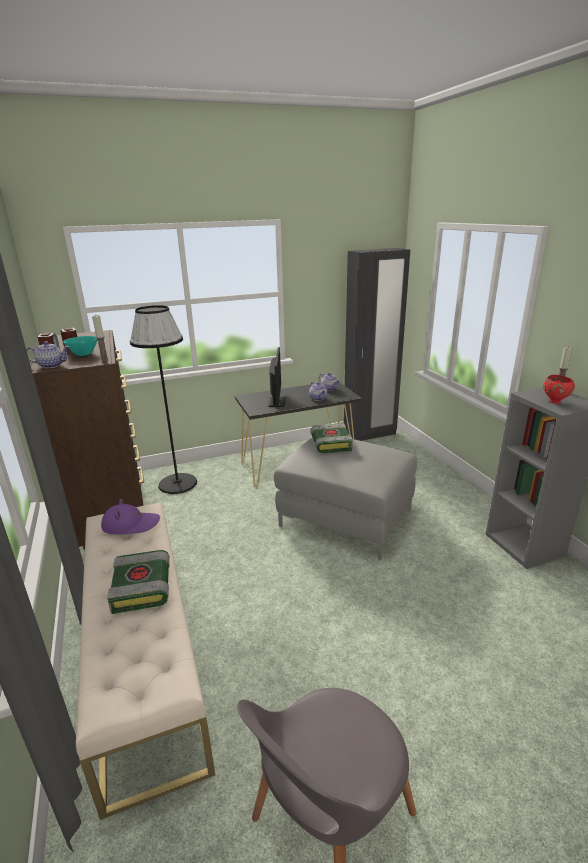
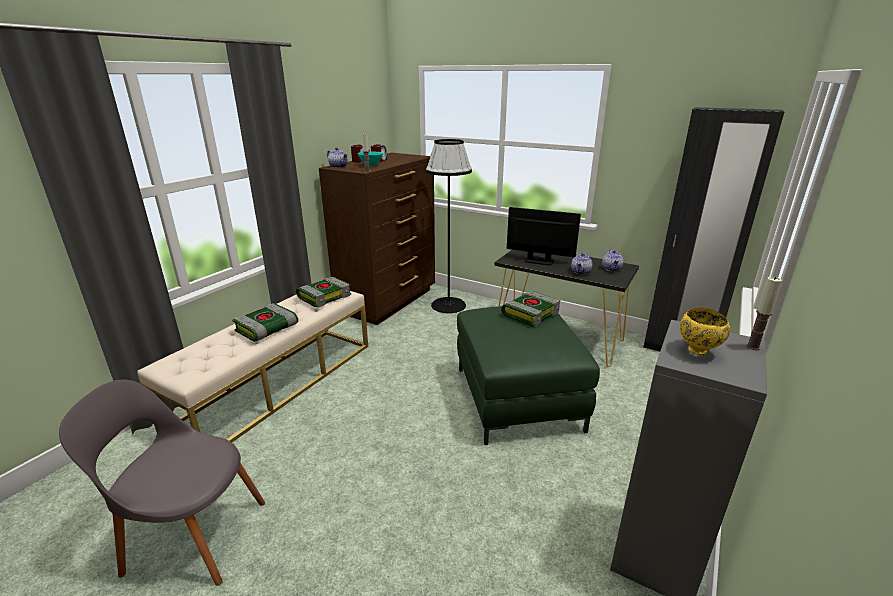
camera: 50 degrees right, 0 degrees up
(130, 524) = (324, 296): purple hat -> book
(277, 402) = (539, 260): monitor -> monitor turned 120 degrees counterclockwise
(346, 518) = (517, 398): grey ottoman -> green ottoman
(555, 402) = (698, 351): red bowl -> yellow bowl

